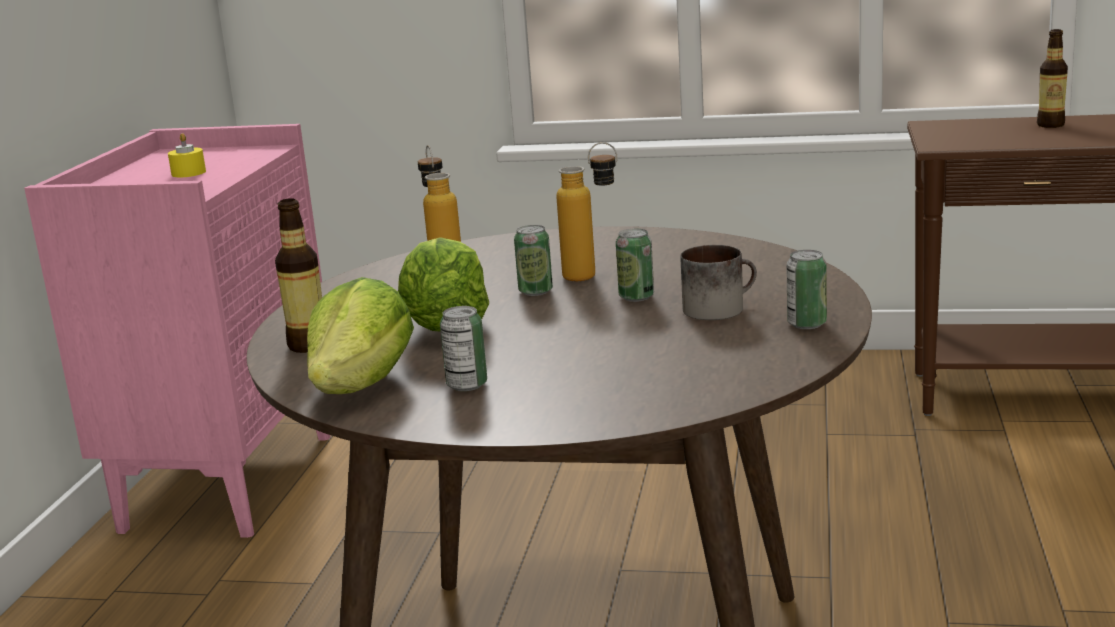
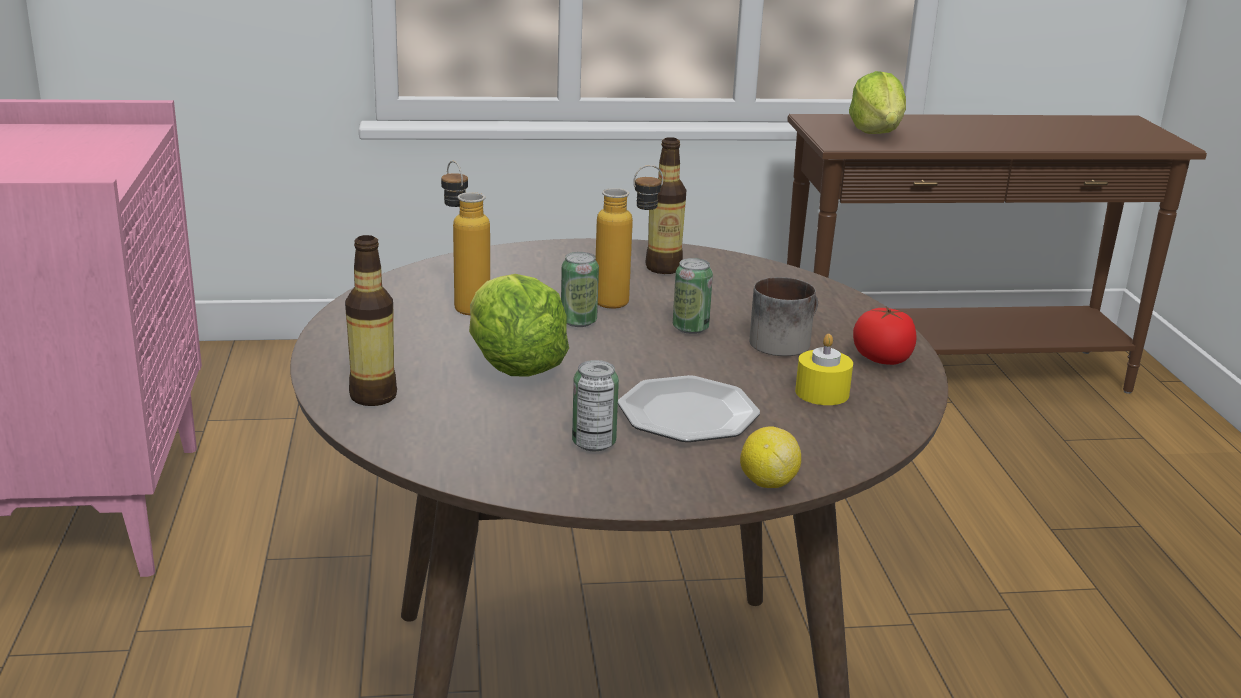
camera: 20 degrees left, 5 degrees up
(188, 173) = (62, 161): yellow candle -> yellow candle (822, 393)
(362, 385) = (477, 447): lettuce -> lettuce (877, 132)
(572, 365) = (686, 414): none -> plate
(601, 420) = (767, 482): none -> lemon
(806, 324) = (882, 359): can -> tomato
(1050, 125) = (924, 125): bottle -> bottle (664, 268)

